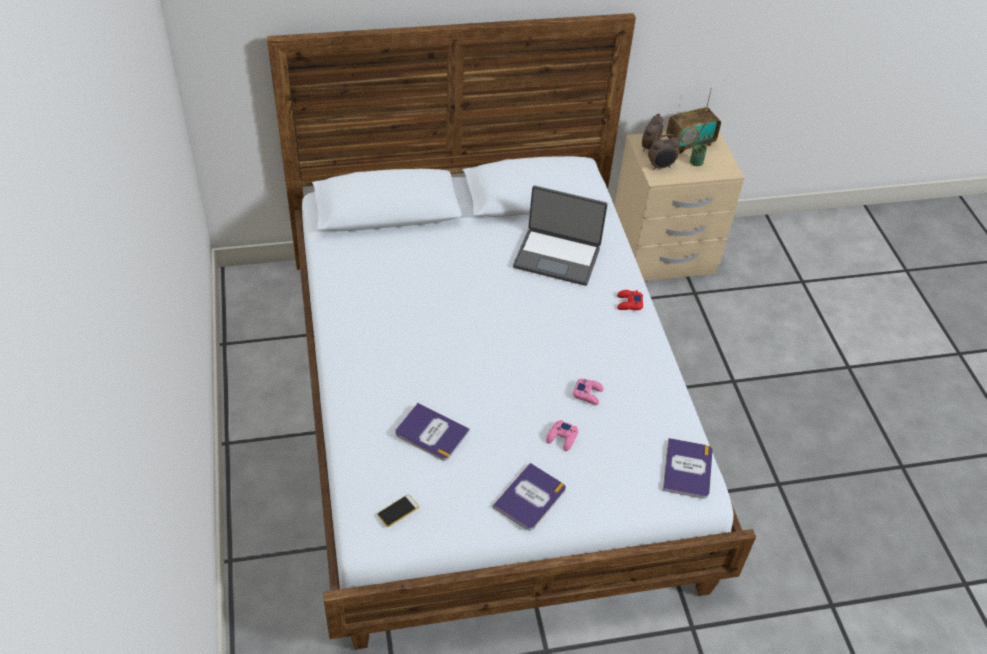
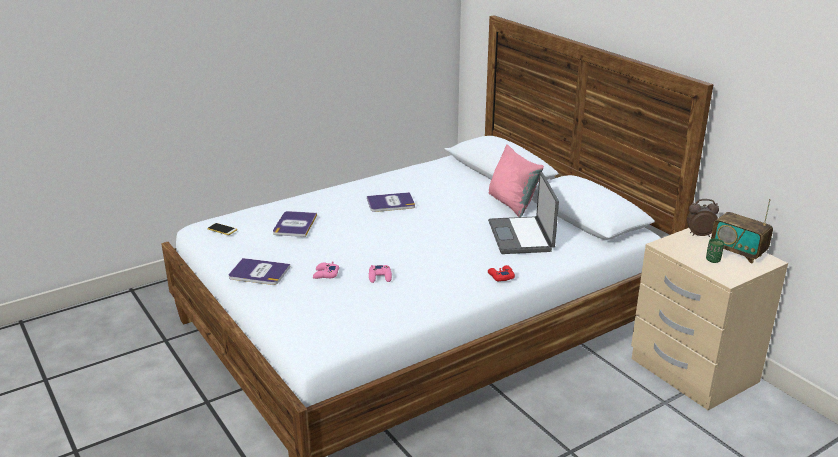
camera: 70 degrees right, 20 degrees down
(481, 234) = (512, 204): none -> pink pillow
(660, 167) = (680, 244): alarm clock -> none
(687, 469) = (329, 336): book -> book (391, 203)

